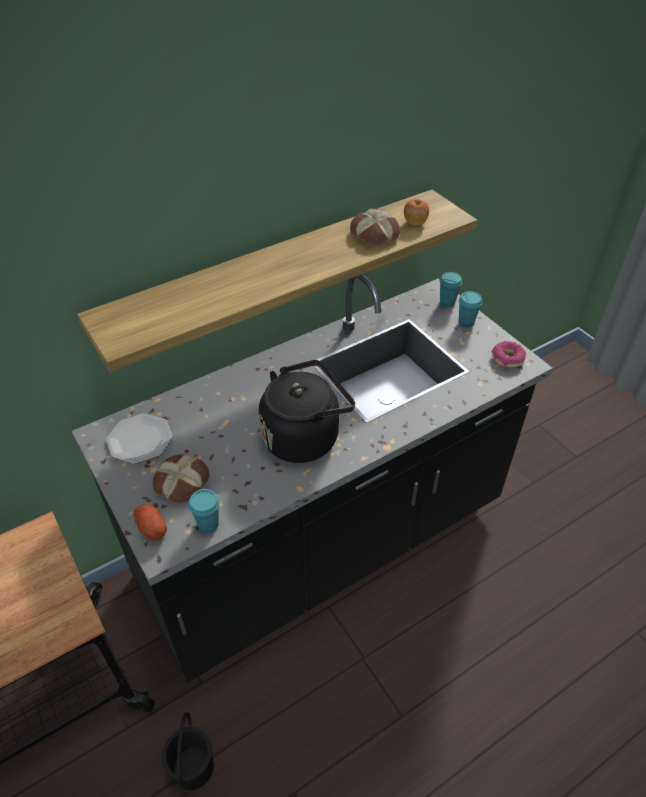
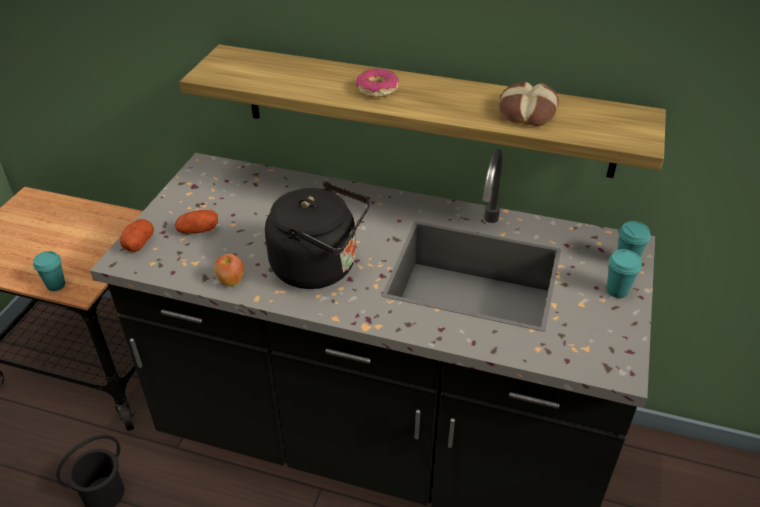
camera: 50 degrees right, 5 degrees down
(141, 440) = (220, 187): plate -> none
(181, 482) = (198, 230): bread -> potato
(208, 524) = (169, 269): turquoise cup -> turquoise cup (56, 285)
(415, 223) = (586, 125): apple -> apple (230, 281)
(507, 359) = (606, 351): donut -> donut (377, 90)

